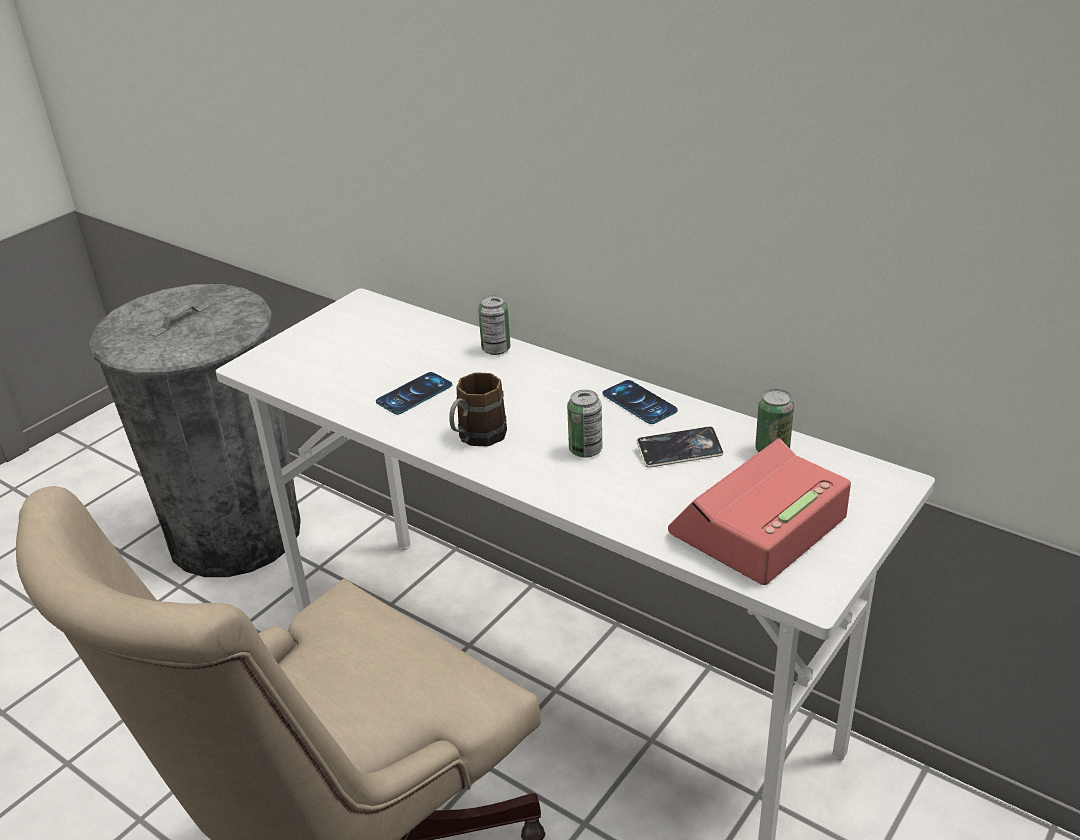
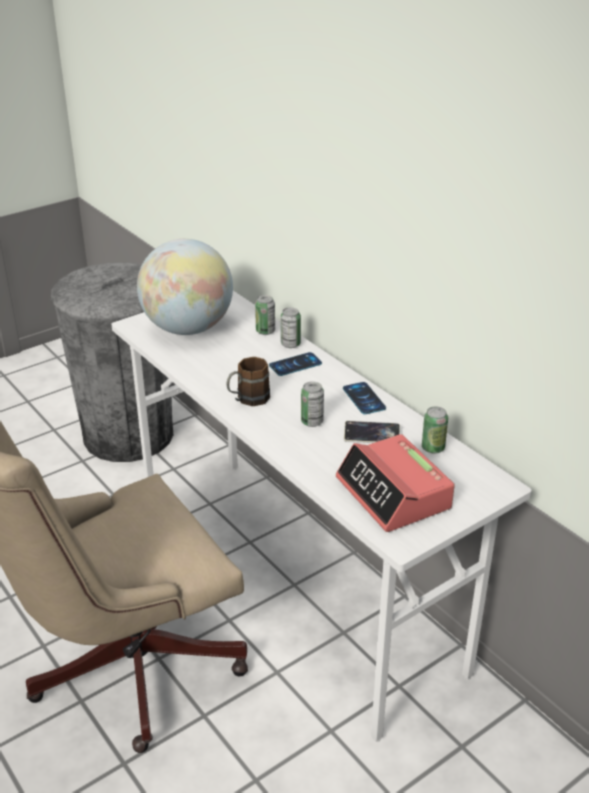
camera: 15 degrees right, 0 degrees up
(335, 356) = (188, 328): none -> globe
(414, 394) = (224, 363): phone -> phone (295, 364)
(450, 338) = (265, 331): none -> can
(758, 527) = (393, 494): alarm clock -> alarm clock turned 90 degrees counterclockwise

